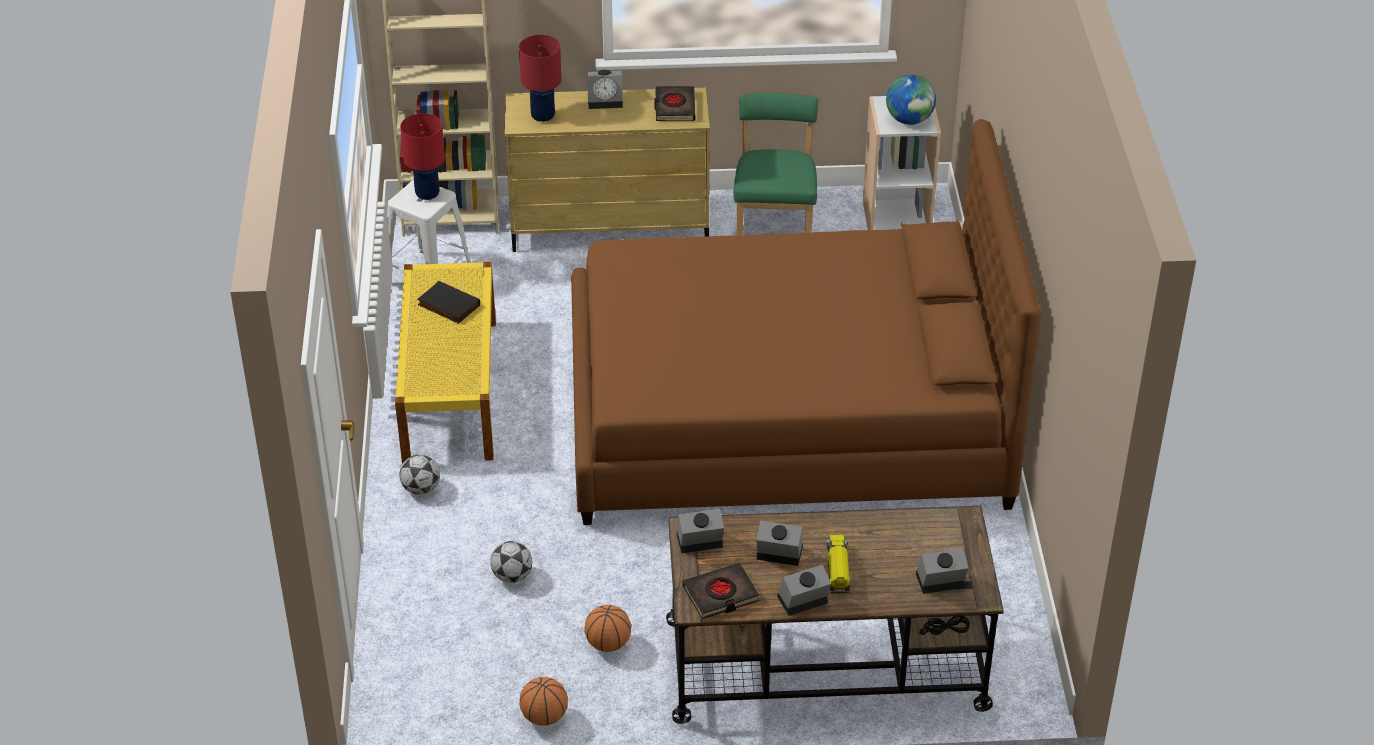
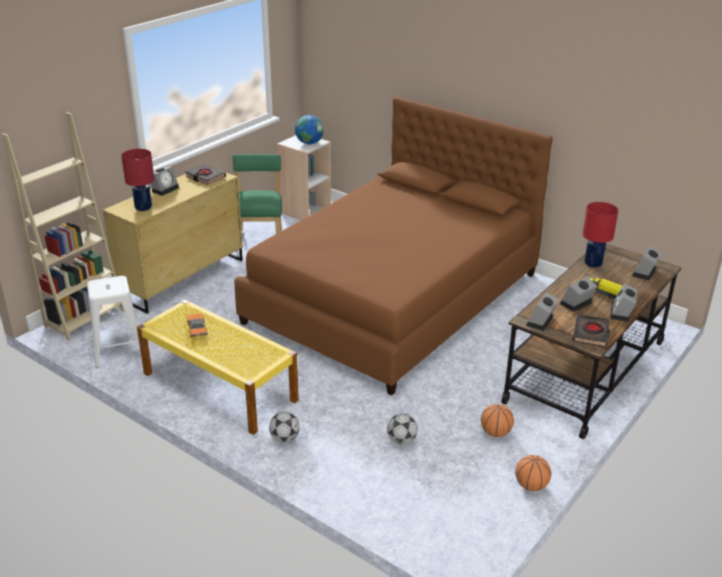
camera: 50 degrees left, 10 degrees down
(427, 195) = (109, 284): red table lamp -> red table lamp (592, 264)
(447, 305) = (197, 329): black book -> toy car
(774, 227) = (259, 239): green chair -> green chair turned 45 degrees clockwise

